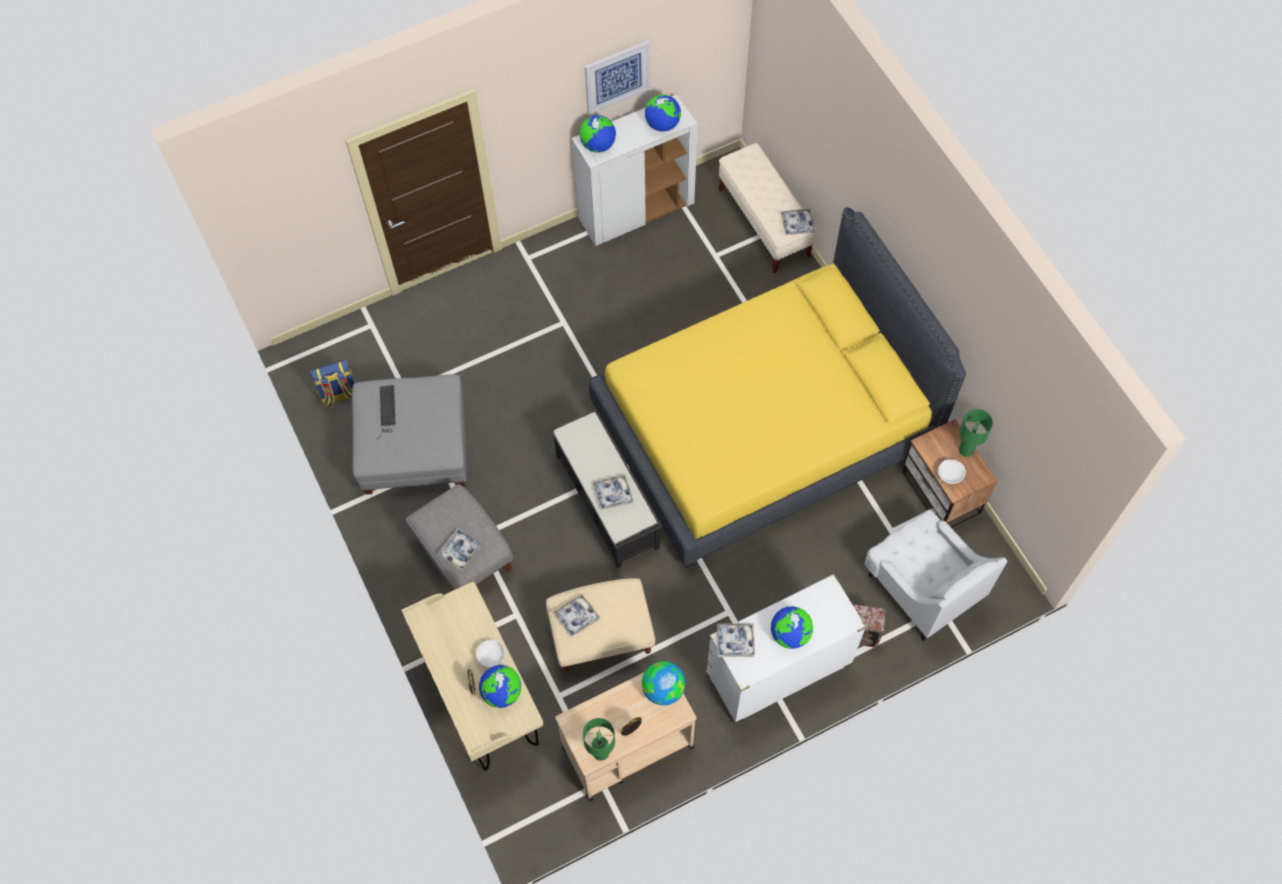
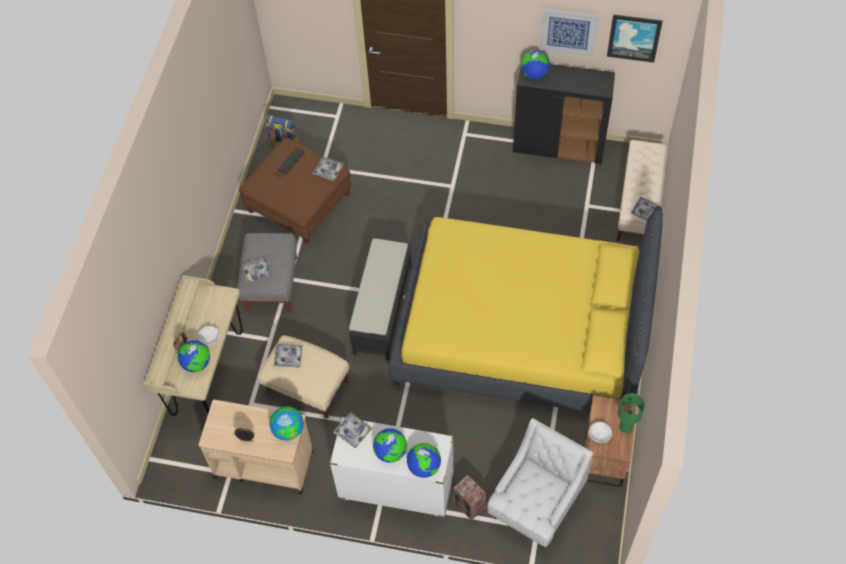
camera: 40 degrees right, 5 degrees down
(414, 448) = (298, 202): grey ottoman -> brown ottoman
(600, 752) = (219, 439): green table lamp -> none
(613, 494) = (374, 299): tray -> tray (328, 170)
(636, 211) = (559, 147): white cabinet -> black cabinet
(662, 124) = (588, 85): globe -> globe (424, 467)
(690, 44) = (634, 37): none -> picture
(921, 587) = (535, 504): white armchair -> white armchair turned 150 degrees counterclockwise

